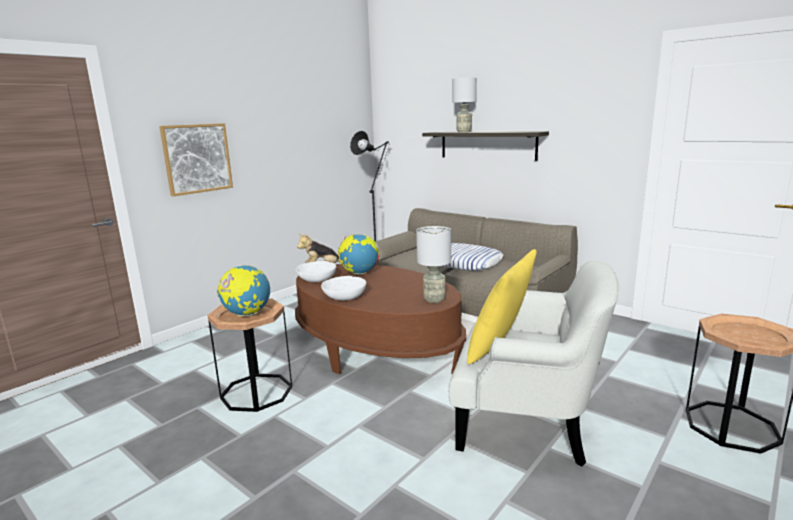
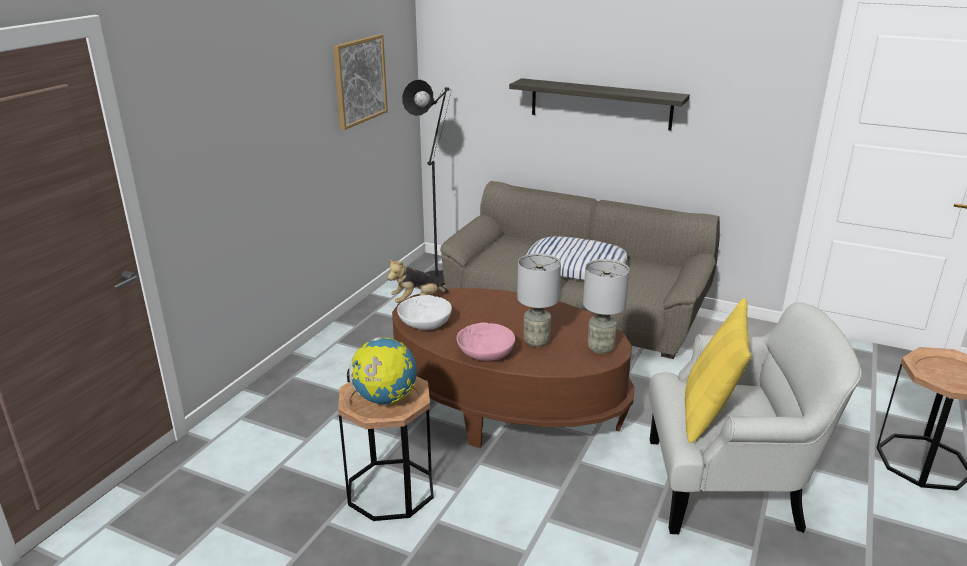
camera: 15 degrees left, 10 degrees up
(197, 158) = (224, 157): picture -> picture (359, 80)
(344, 297) = (485, 353): white bowl -> pink bowl
(359, 273) = (475, 307): globe -> none
(463, 132) = (570, 86): grey table lamp -> grey table lamp (536, 341)

